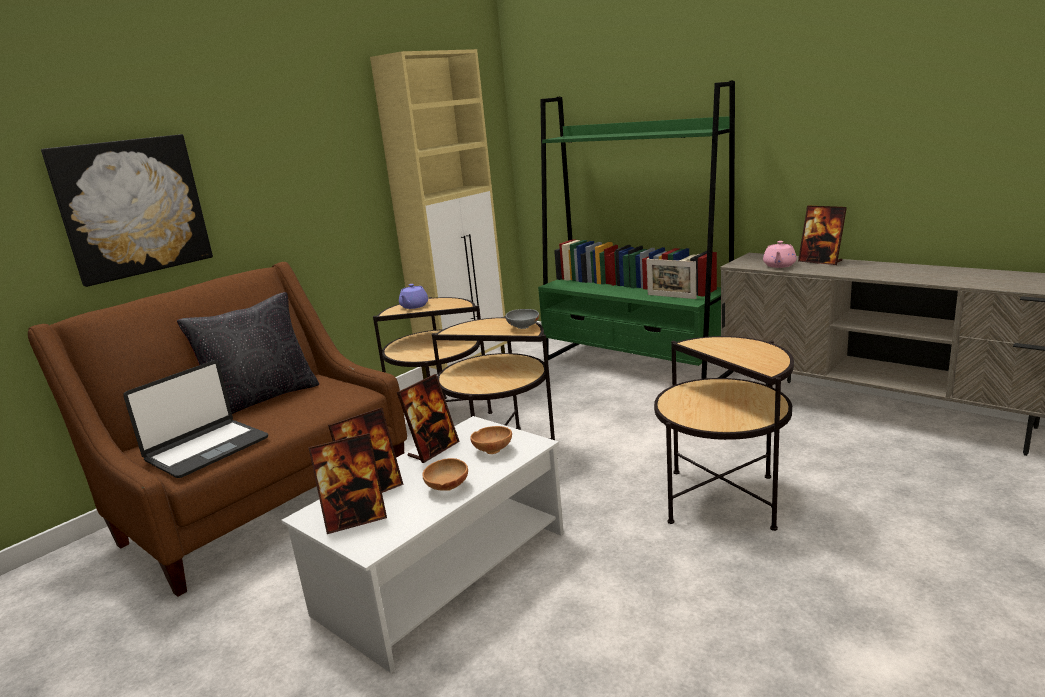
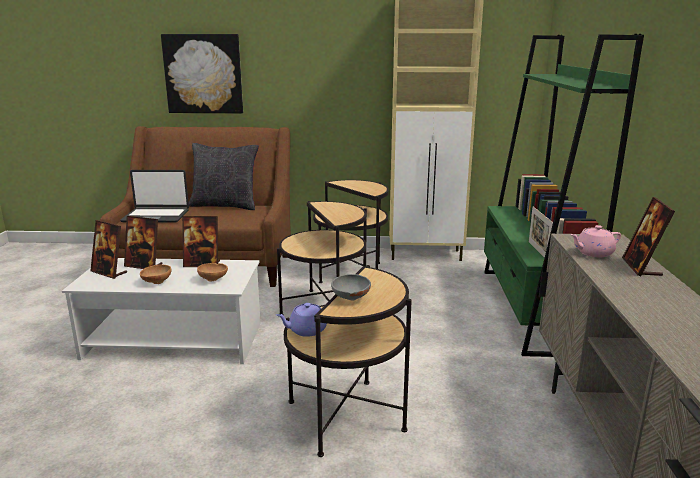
camera: 50 degrees right, 0 degrees up
(414, 306) = (355, 184): purple teapot -> purple teapot (306, 330)
(523, 328) = (345, 218): grey bowl -> grey bowl (350, 298)

